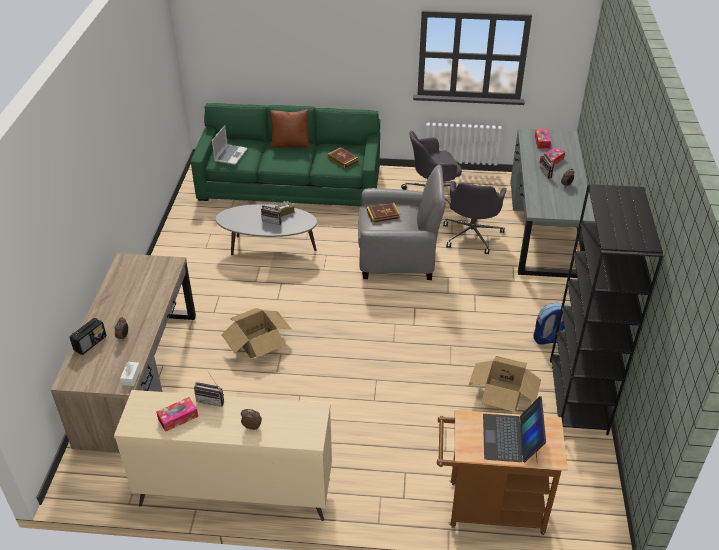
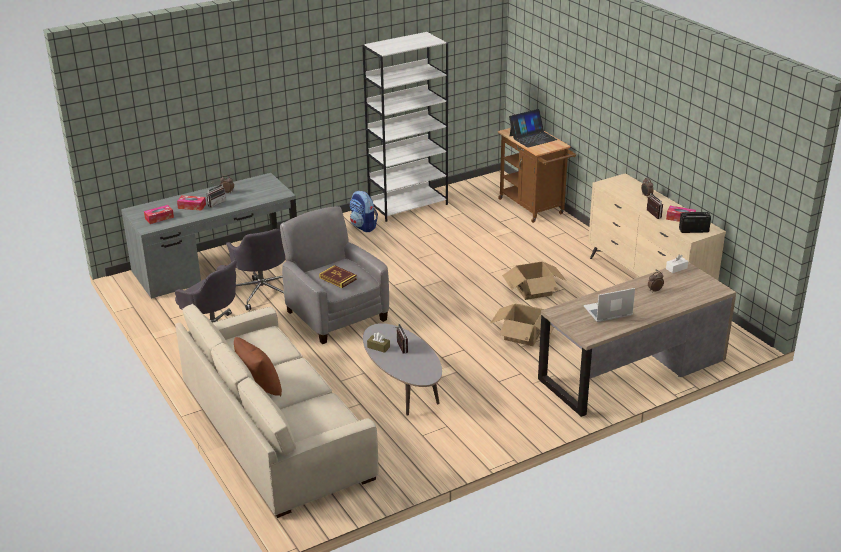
camera: 125 degrees left, 10 degrees down
(90, 343) = (681, 300): radio -> radio (693, 230)
(230, 155) = (324, 416): laptop -> laptop (607, 312)
(291, 183) = (275, 428): green sofa -> beige sofa
(342, 159) = (258, 341): book -> none
(472, 235) = (262, 292): grey office chair -> grey office chair turned 90 degrees clockwise
(502, 394) = (439, 228): cardboard box -> cardboard box (533, 290)
(578, 396) = (408, 205): black bookcase -> white bookcase

